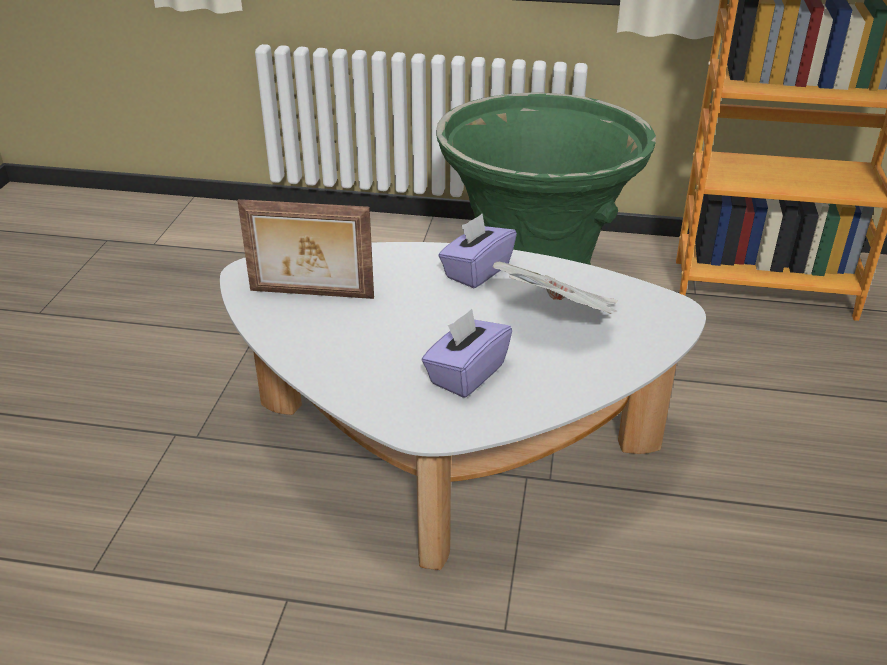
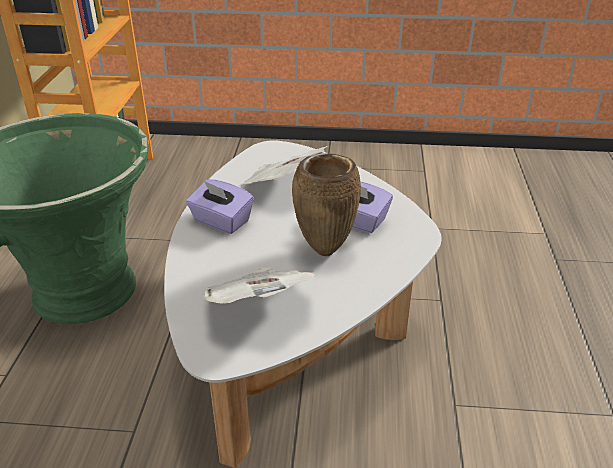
camera: 95 degrees left, 0 degrees up
(311, 295) = (259, 306): picture frame -> newspaper
(401, 342) = (324, 250): none -> brown vase

